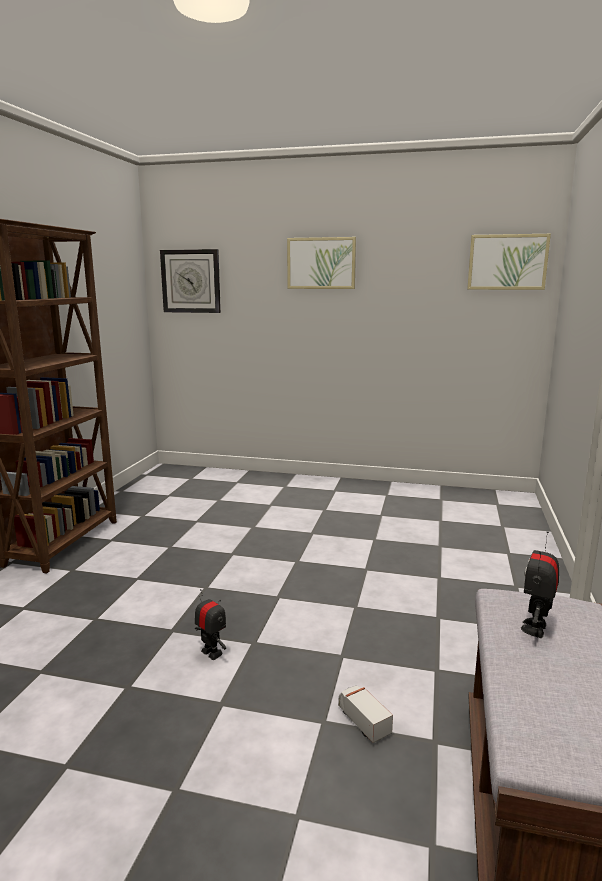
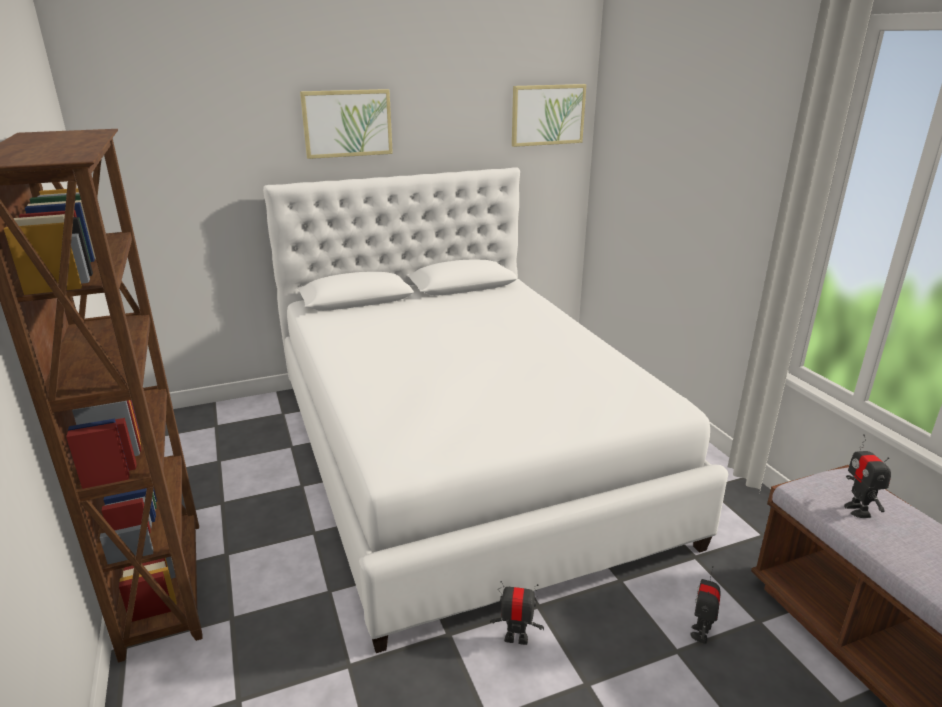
camera: 35 degrees left, 10 degrees up
(191, 281) = (157, 156): wall clock -> none
(325, 538) = (463, 455): none -> white bed
(363, 721) = (701, 633): toy truck -> toy robot

